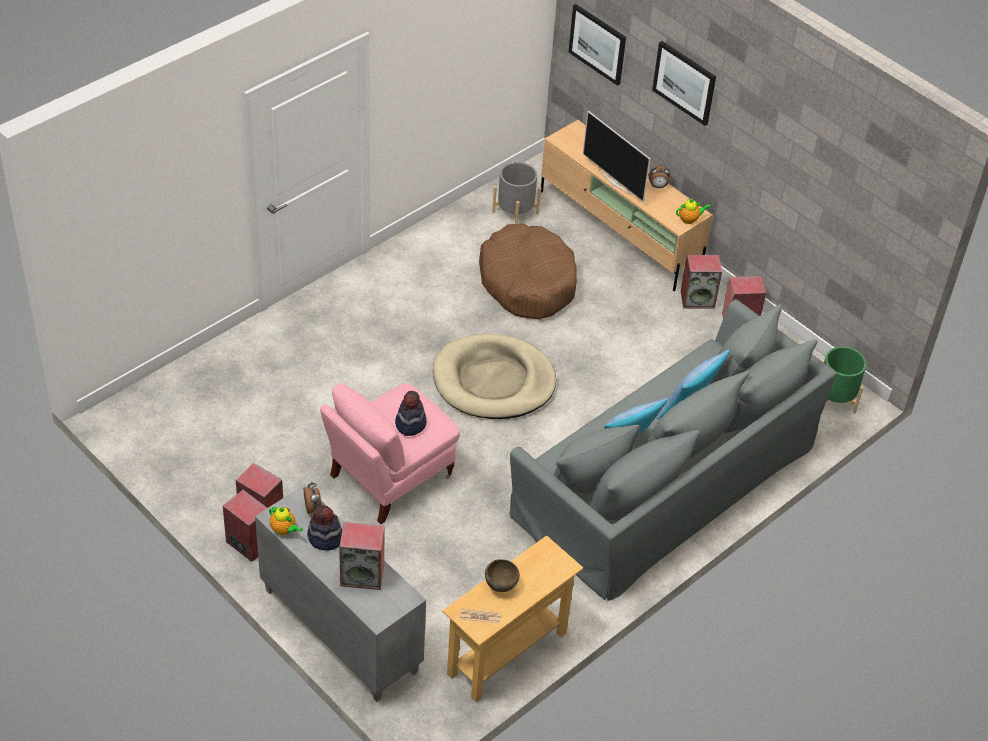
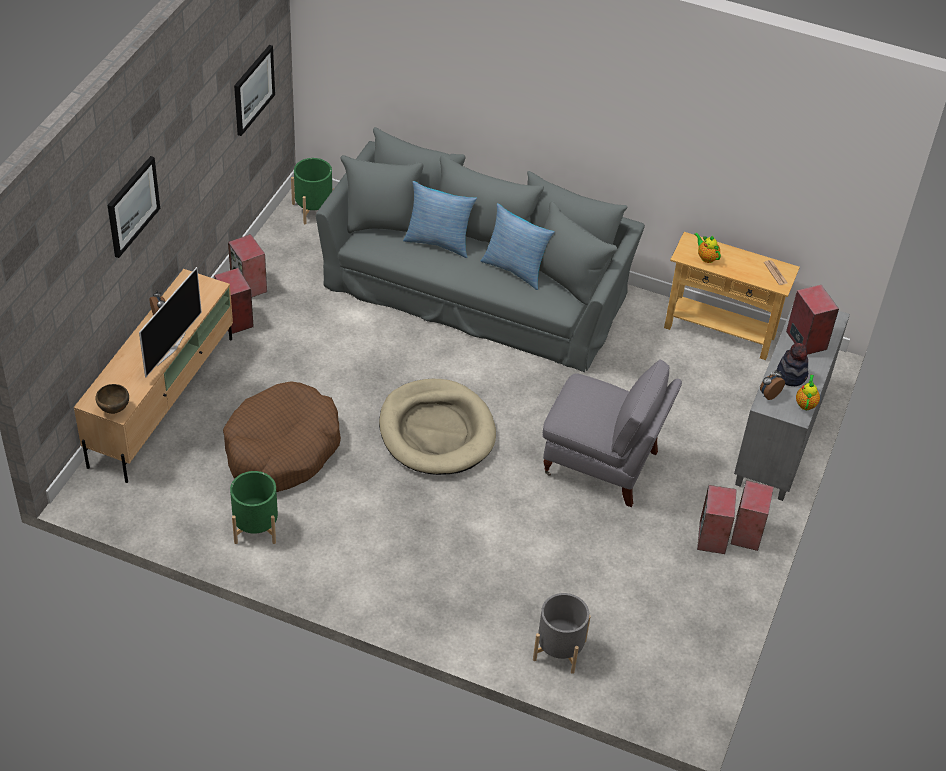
camera: 115 degrees left, 0 degrees up
(390, 477) = (602, 464): pink armchair -> grey armchair
(410, 424) = (600, 398): hat -> none
(453, 244) = (256, 527): none -> green planter
(500, 586) = (739, 270): brown bowl -> brown bowl (114, 410)
(515, 212) = (175, 492): grey planter -> grey planter (559, 650)
(598, 44) = (63, 310): picture -> picture (253, 89)
(690, 219) = (201, 281): teapot -> teapot (706, 257)

